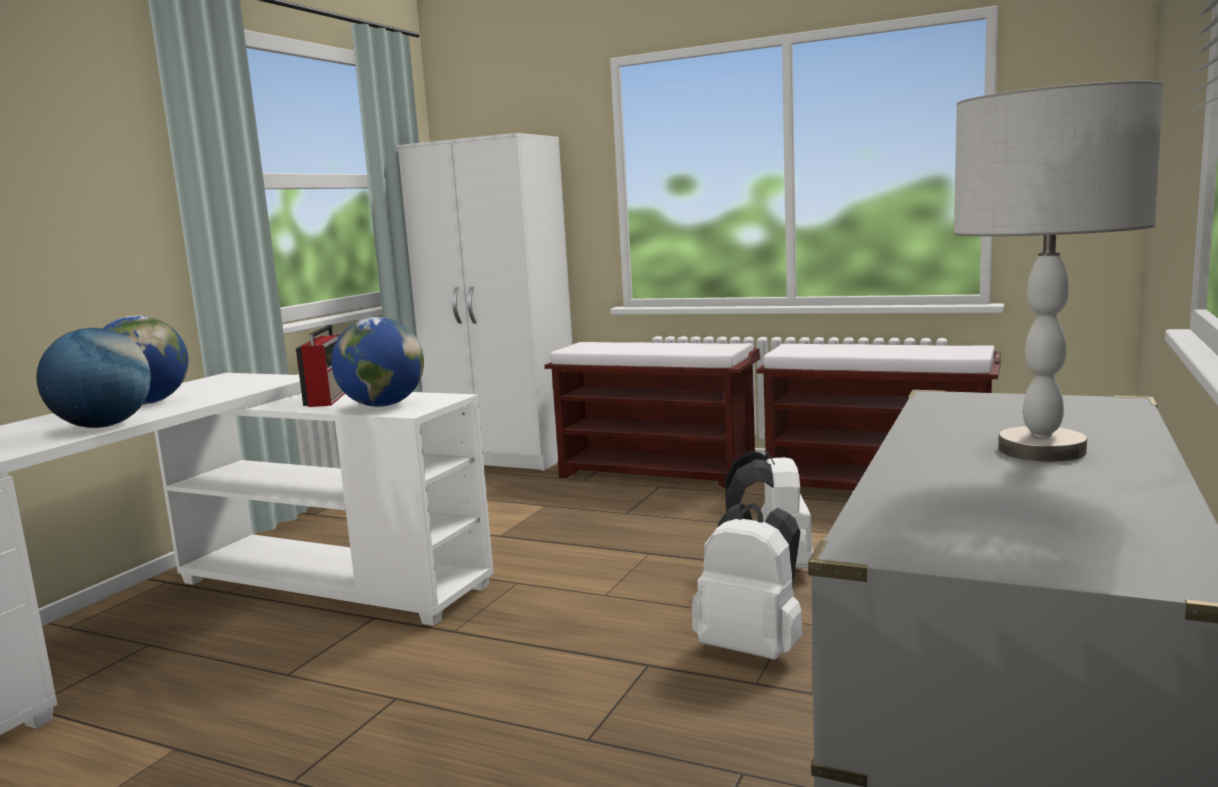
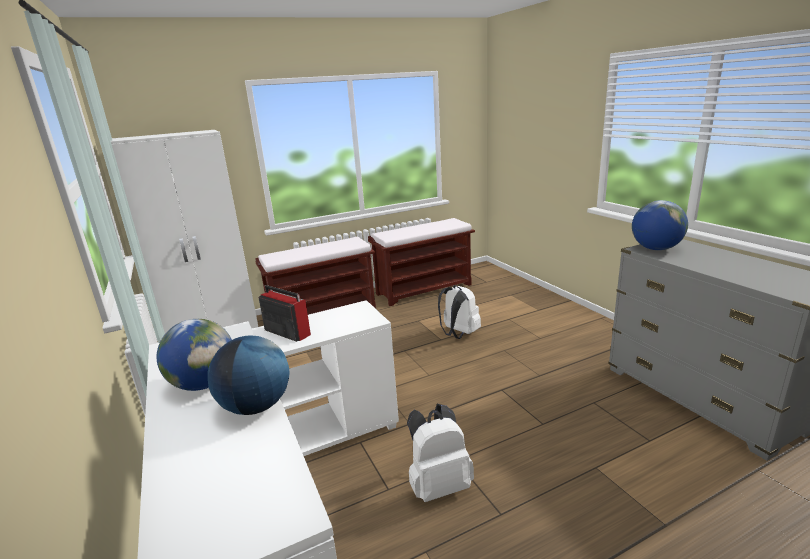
camera: 50 degrees left, 10 degrees up
(383, 405) = (343, 323): globe -> globe (656, 249)
(753, 648) = (515, 365): white backpack -> white backpack (438, 485)
(1042, 450) = (720, 260): grey table lamp -> none

